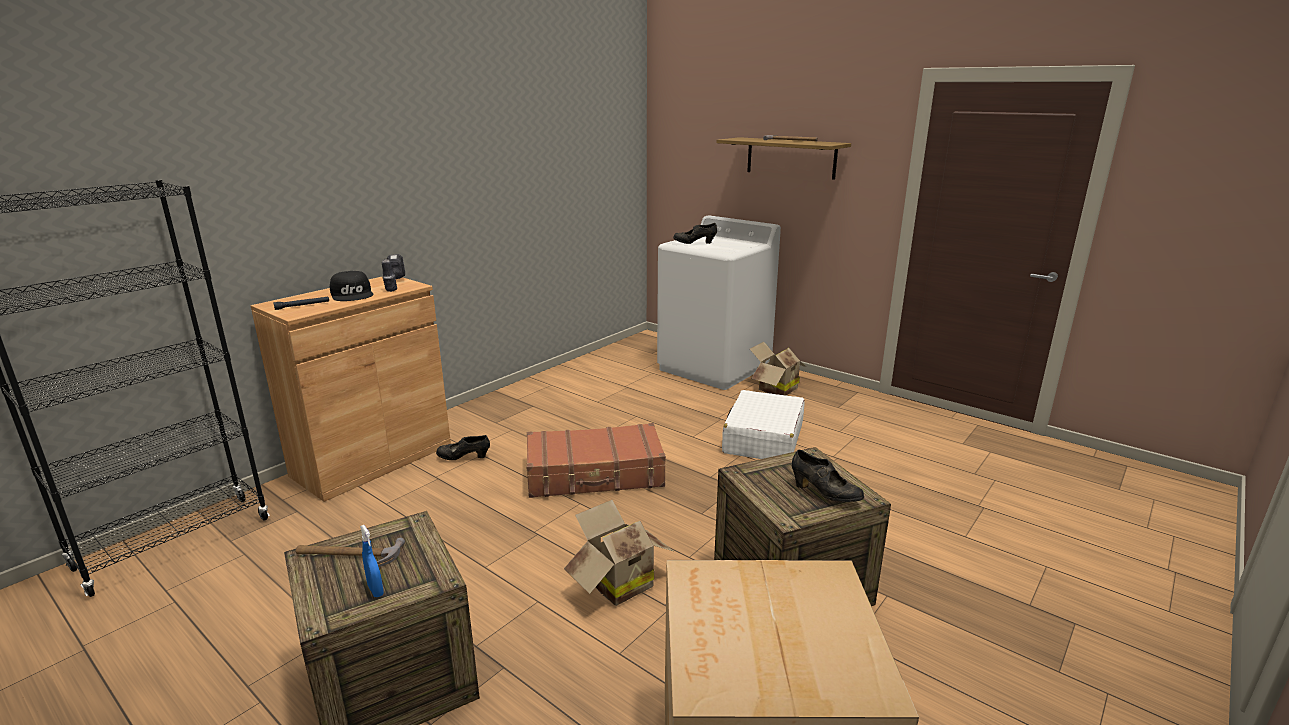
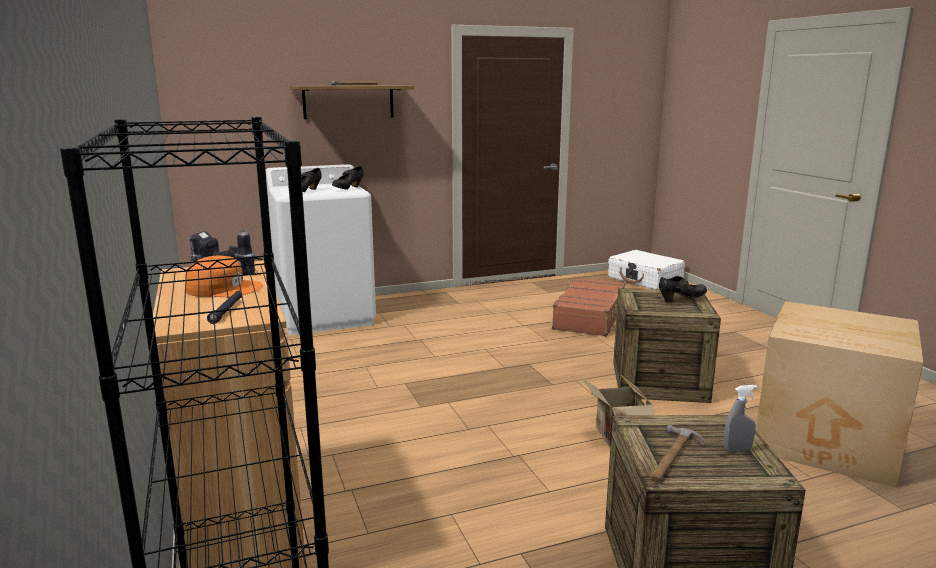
camera: 60 degrees left, 5 degrees down
(353, 294) = (224, 288): black cap -> orange cap
(375, 590) = (737, 450): blue spray bottle -> grey spray bottle
(464, 458) = (326, 465): black shoe -> black shoe (348, 189)
(595, 475) = (447, 408): brown suitcase -> brown suitcase (590, 317)
(763, 439) = (472, 336): white suitcase -> white suitcase (645, 279)
(774, 389) = (401, 310): cardboard box -> none

